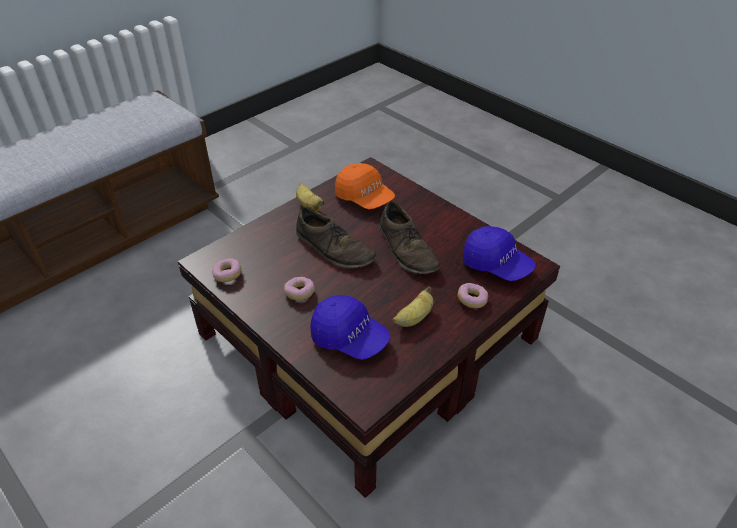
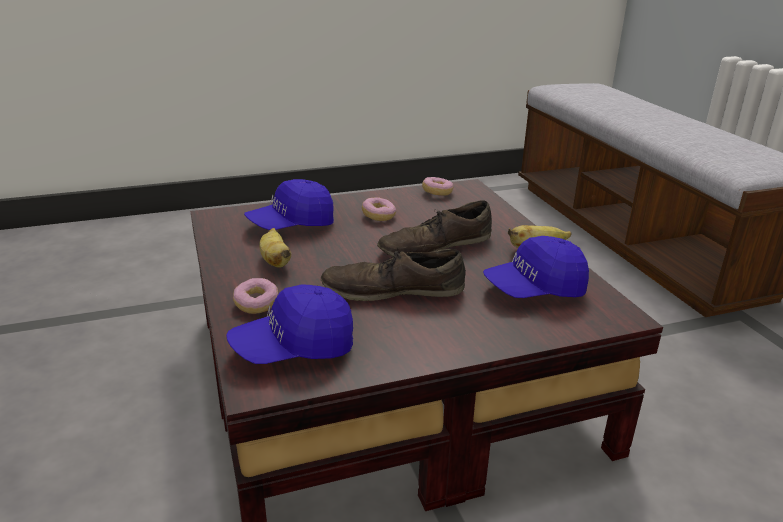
camera: 115 degrees right, 15 degrees down
(364, 198) = (534, 290): orange cap -> blue cap

